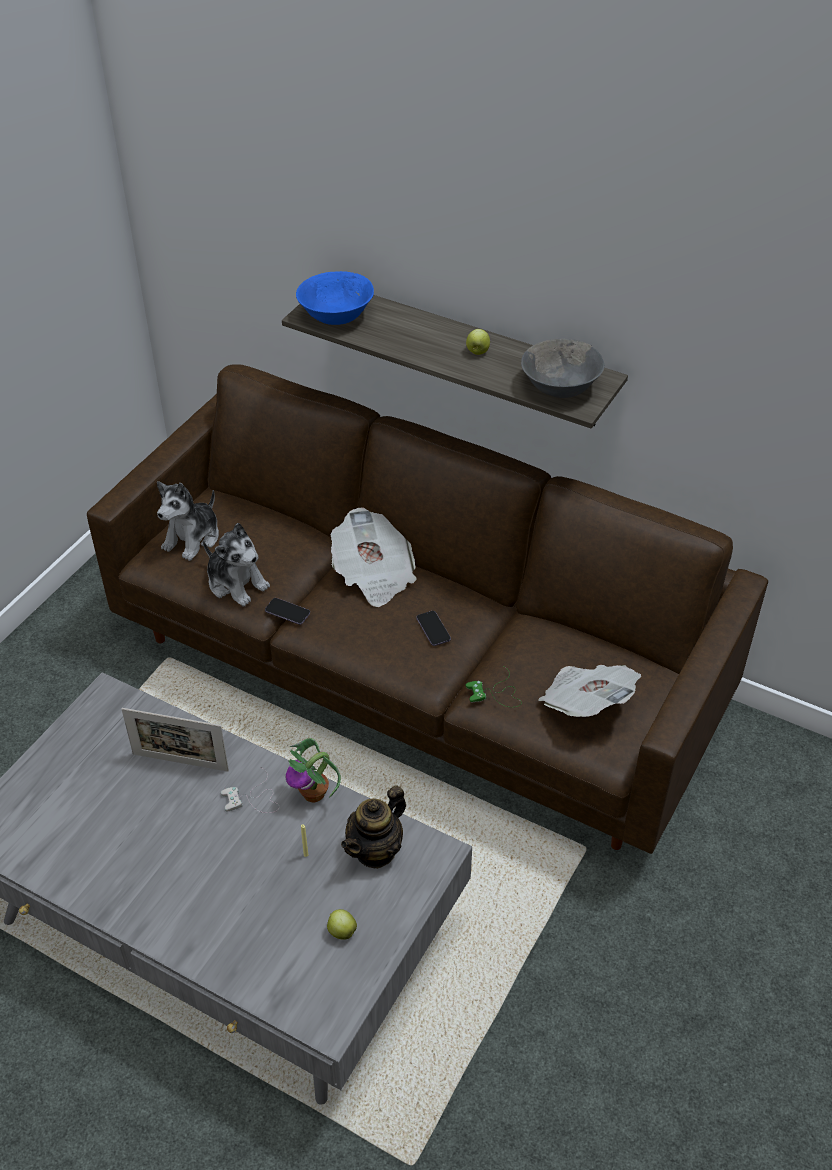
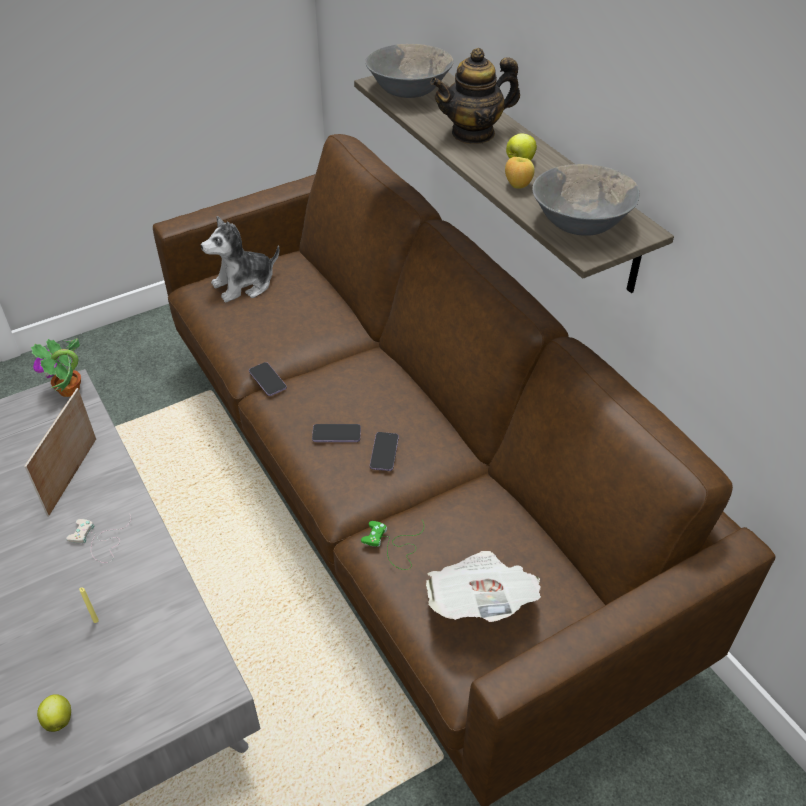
camera: 30 degrees right, 0 degrees up
(180, 762) = (72, 476): picture frame -> picture frame turned 60 degrees clockwise
(236, 583) = (247, 337): plush toy -> none
(314, 793) = (154, 563): potted plant -> potted plant (69, 390)
(337, 315) = (409, 90): blue bowl -> grey bowl
(374, 574) = (371, 377): newspaper -> none
(376, 850) = (159, 651): teapot -> teapot (473, 133)
(384, 631) = (336, 434): none -> phone
(493, 372) = (517, 186): none -> apple

